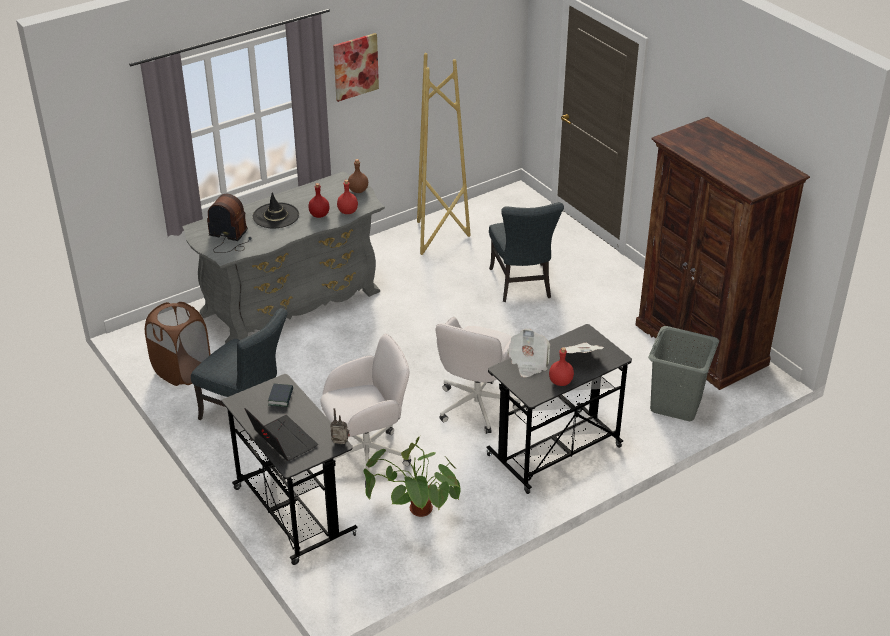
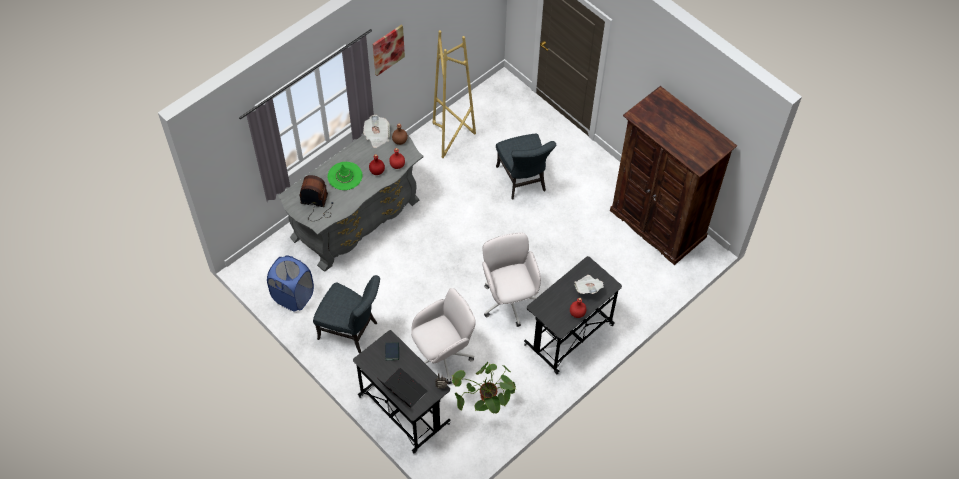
camera: 10 degrees left, 20 degrees up
(182, 371) = (293, 296): brown laundry basket -> blue laundry basket
(276, 216) = (345, 176): black hat -> green hat
(476, 406) = (509, 301): white office chair -> white office chair turned 150 degrees clockwise
(528, 363) = (553, 298): newspaper -> newspaper (377, 136)
(676, 404) = (646, 282): grey laundry basket -> none

